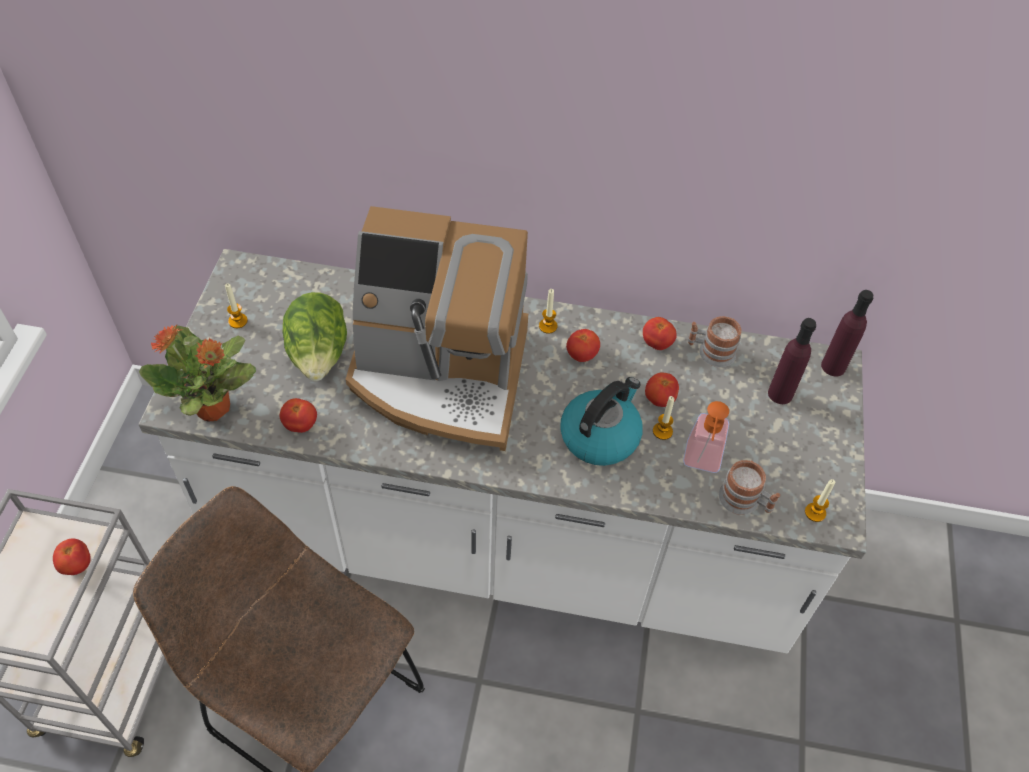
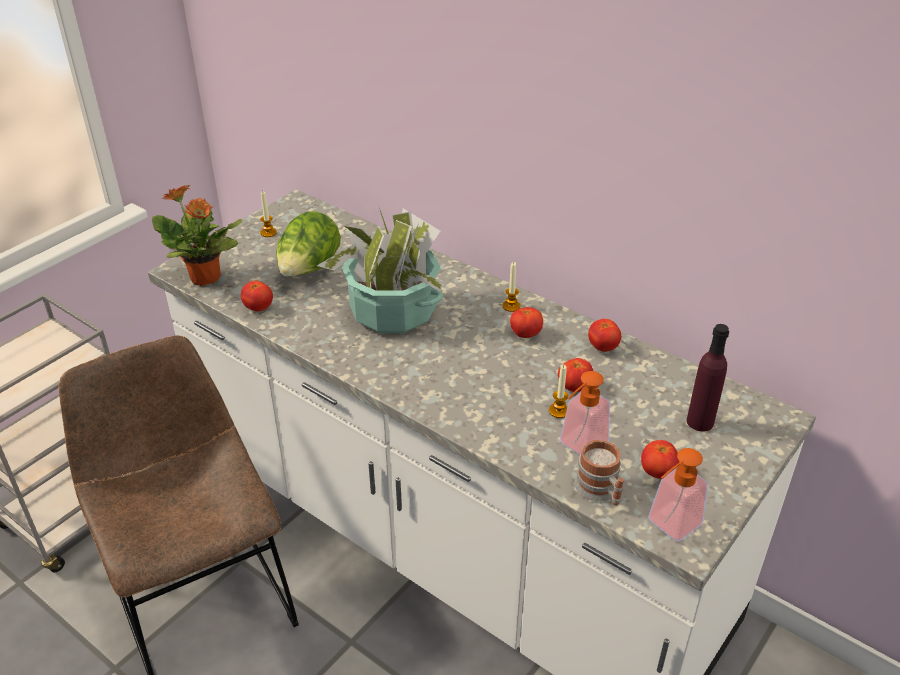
camera: 30 degrees right, 15 degrees down
(77, 565) = (55, 363): tomato -> tomato (657, 472)
(441, 375) = (393, 311): coffee machine -> potted plant
(600, 436) = (497, 395): kettle -> none
(710, 351) = (651, 369): mug -> none
(815, 512) = (668, 526): candle -> soap dispenser
(833, 366) = (774, 419): purple bottle -> none

